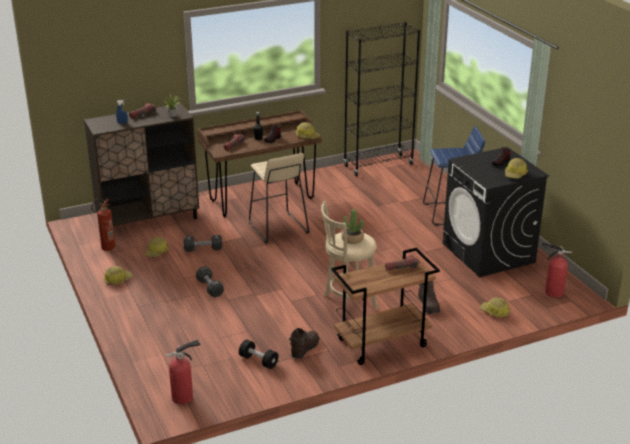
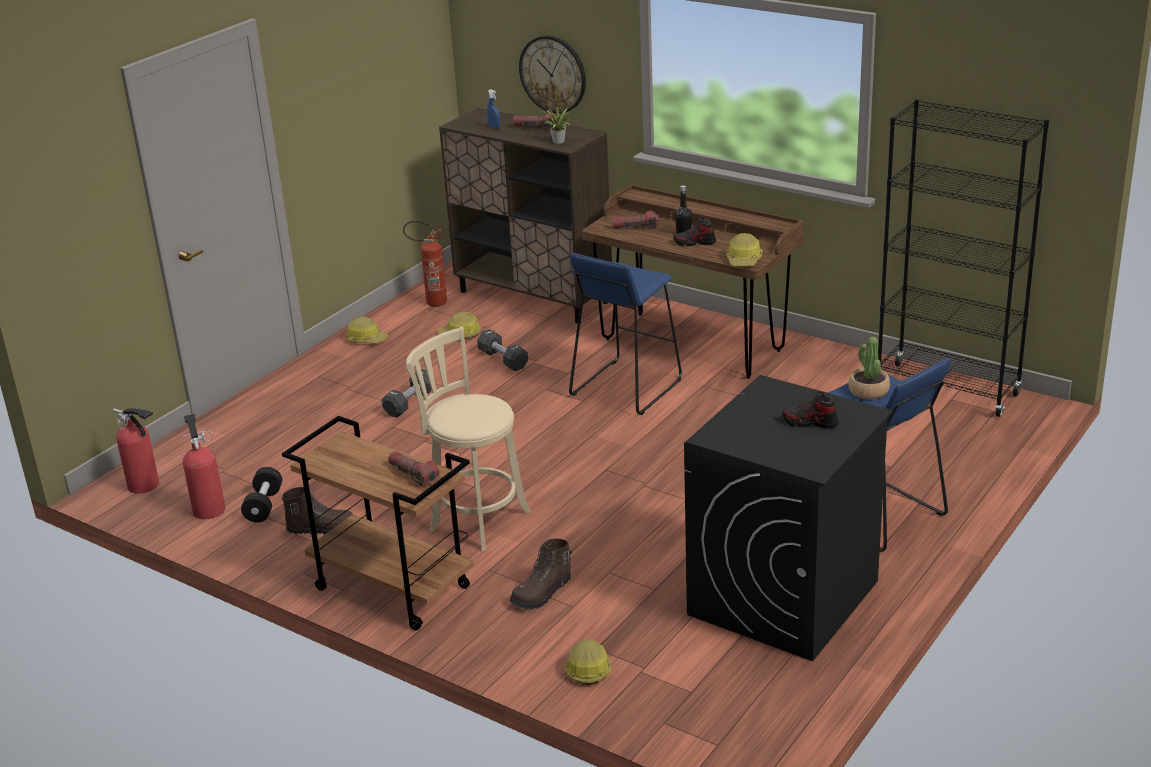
camera: 60 degrees right, 0 degrees up
(124, 83) = (553, 74): none -> wall clock
(278, 228) = (625, 388): beige stool -> blue stool
(352, 239) = (472, 410): potted plant -> potted plant (868, 391)
(515, 174) = (780, 450): hard hat -> none
(552, 292) = (725, 712): fire extinguisher -> fire extinguisher (208, 508)

